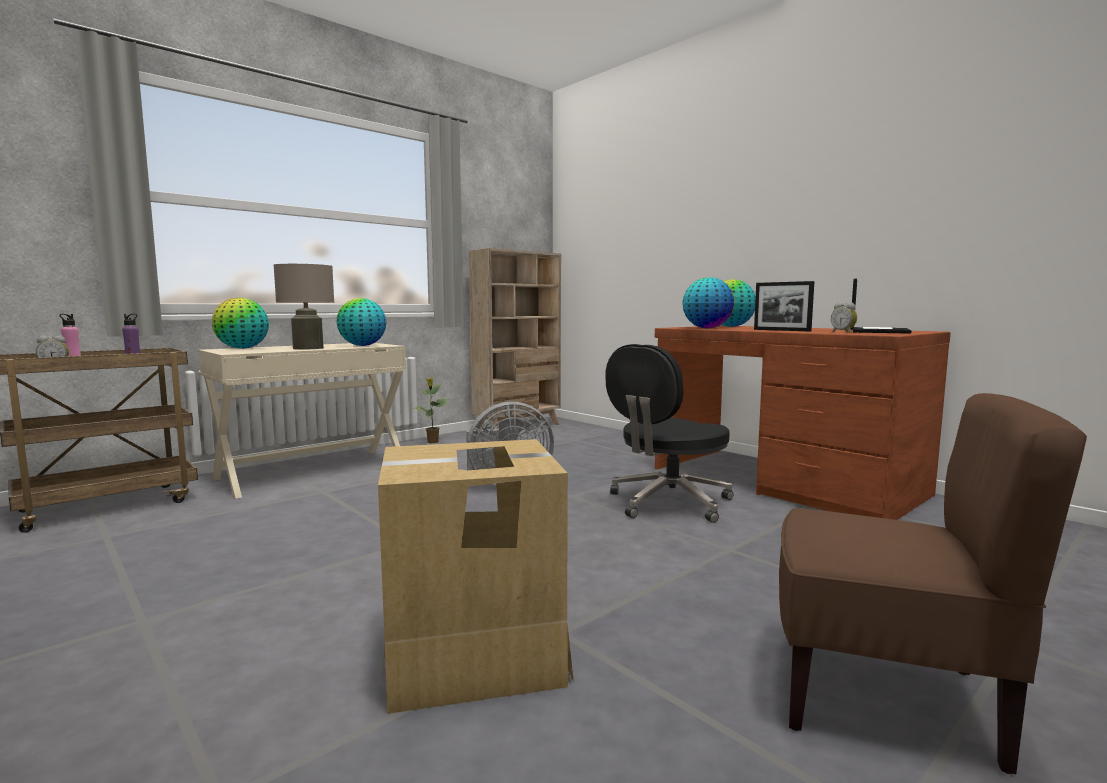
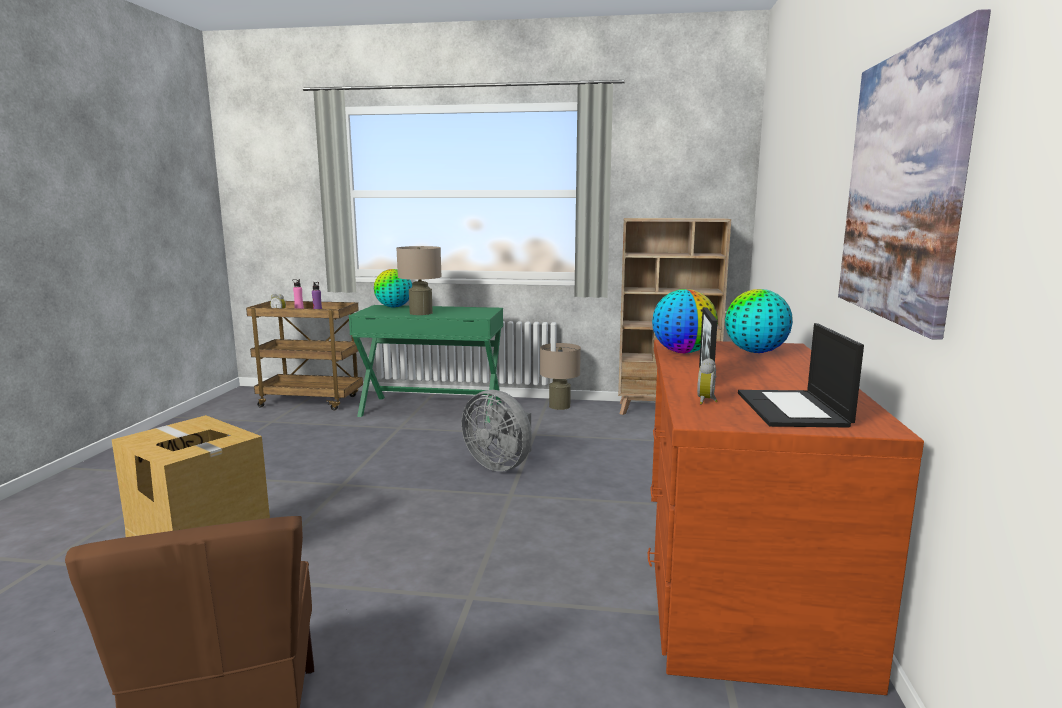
camera: 50 degrees right, 5 degrees up
(313, 471) = (432, 409): beige desk -> green desk
(362, 346) = (465, 314): globe -> none
(432, 442) = (559, 406): potted plant -> beige table lamp
(668, 503) = (555, 536): black office chair -> none
(865, 198) = (902, 186): none -> picture
(877, 331) = (793, 409): laptop -> laptop turned 105 degrees clockwise

